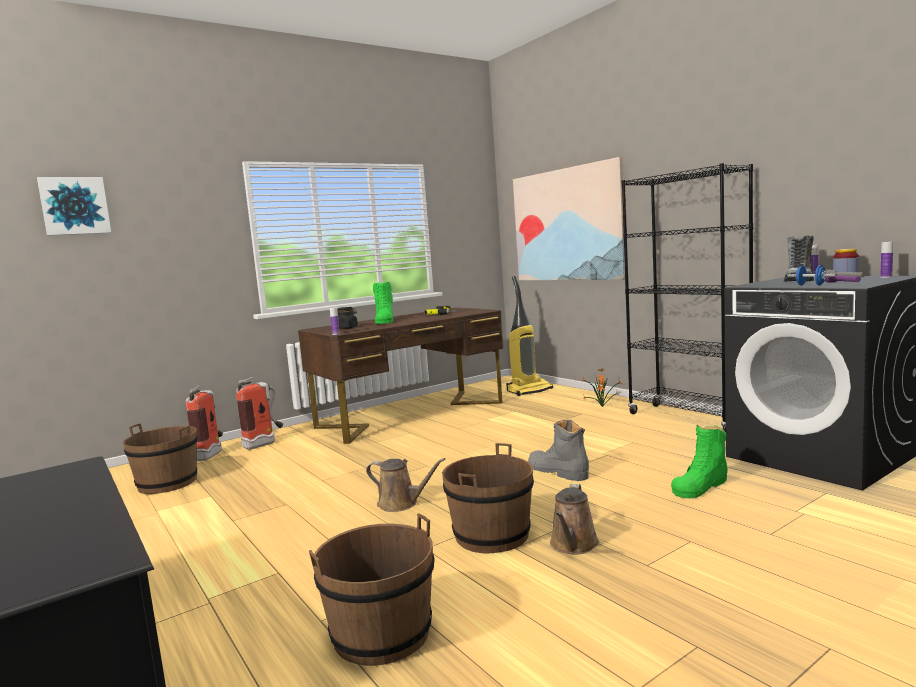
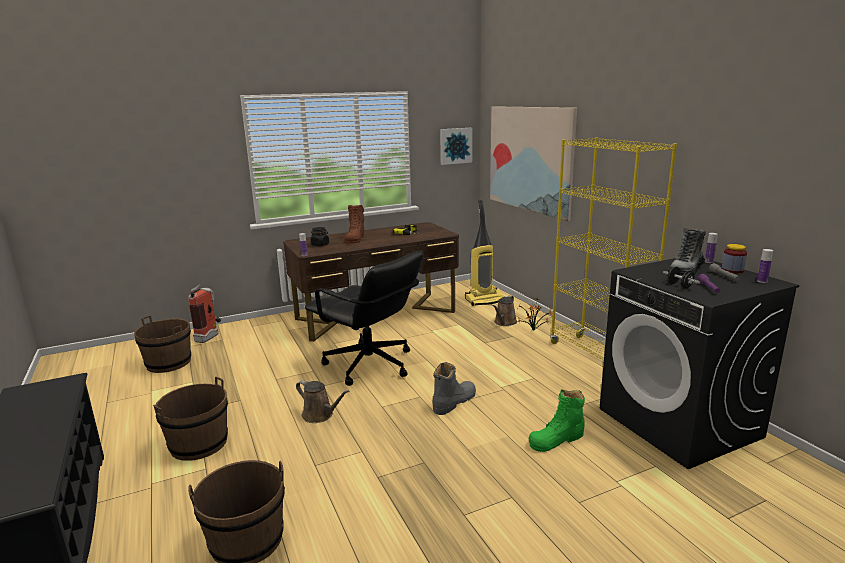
camera: 10 degrees right, 10 degrees up
(74, 206) = (102, 138): picture -> picture (455, 146)
(265, 444) = (252, 331): fire extinguisher -> none
(384, 321) = (355, 238): green boot -> brown boot
(433, 454) = (369, 365): none -> black office chair
(491, 535) = (368, 461): brown bucket -> brown bucket (199, 444)
(558, 472) = (454, 402): grey boot -> grey boot turned 75 degrees clockwise
(573, 545) = (421, 483): brown watering can -> brown watering can (504, 322)
(689, 419) = (597, 358): black bookcase -> yellow bookcase
(810, 285) = (679, 285): blue dumbbell -> black dumbbell

